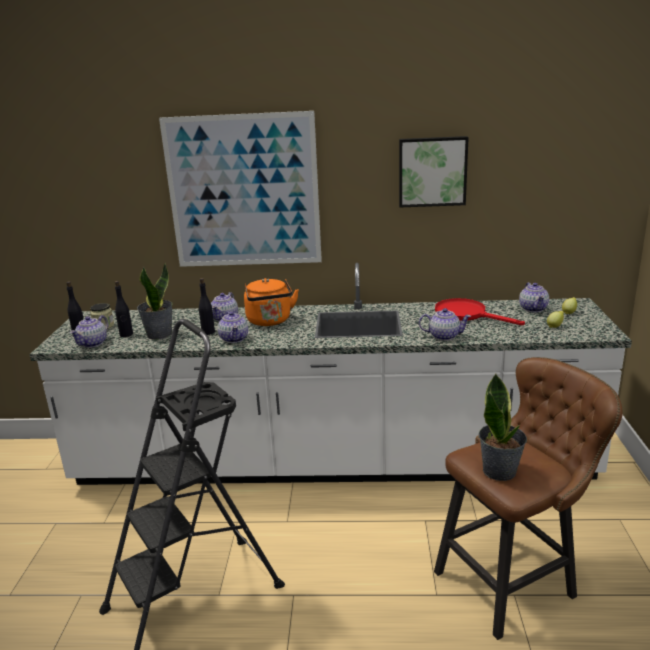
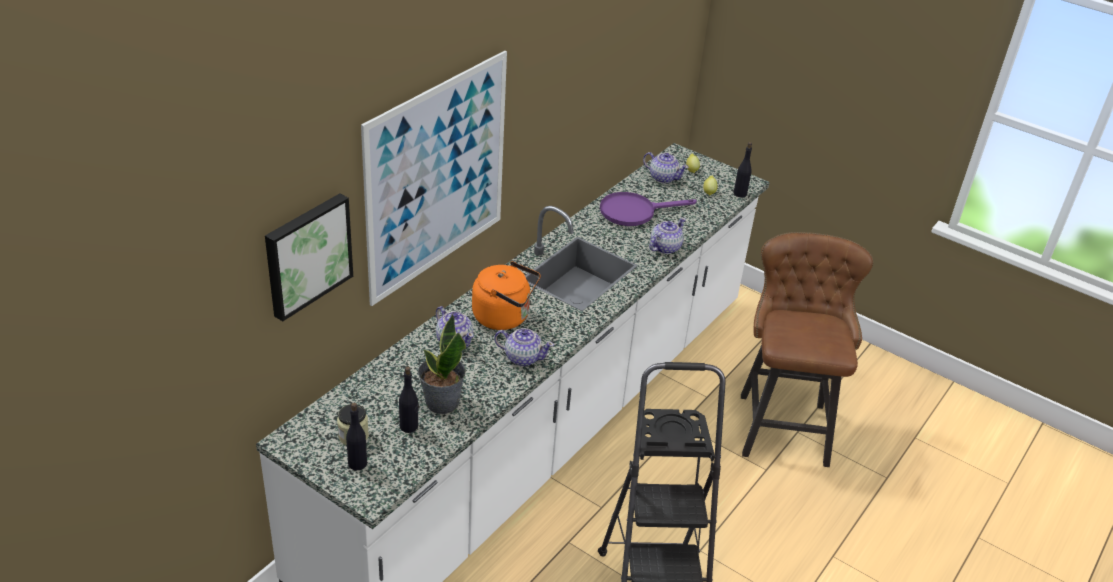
camera: 60 degrees left, 15 degrees up
(93, 343) = (404, 460): teapot -> none
(208, 332) = (481, 367): black bottle -> black bottle (740, 193)
(432, 171) = (586, 74): picture -> picture (307, 254)
(467, 314) = (634, 211): red frying pan -> purple frying pan
(500, 471) = (815, 343): potted plant -> none

